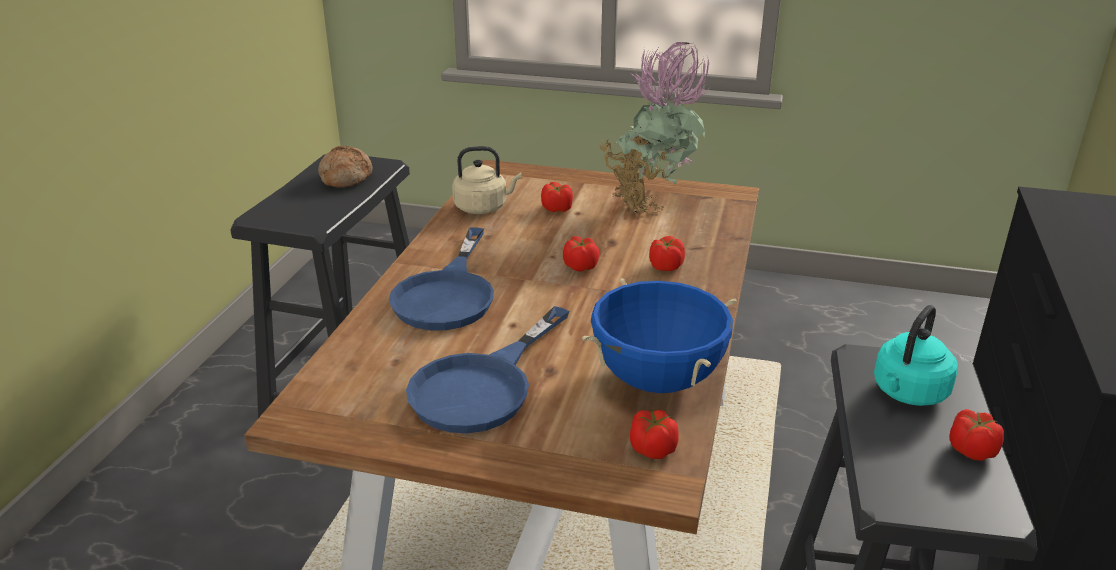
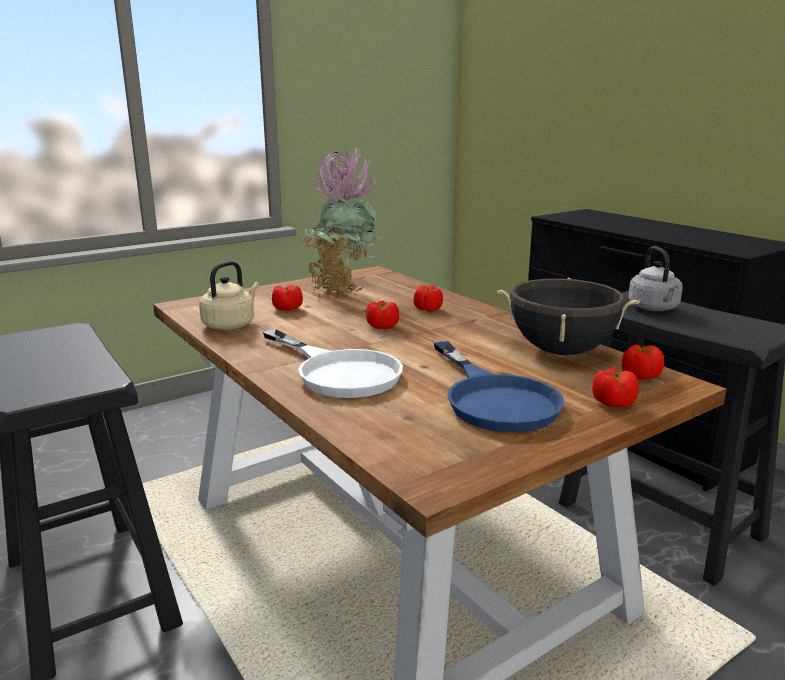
camera: 50 degrees left, 10 degrees down
(345, 177) = (50, 347): bread -> none
(448, 294) = (338, 371): blue frying pan -> white frying pan
(658, 379) = (561, 351): blue cooking pot -> black cooking pot
(908, 393) = (654, 308): turquoise kettle -> grey kettle
(971, 450) = (719, 315): tomato -> tomato (613, 403)

